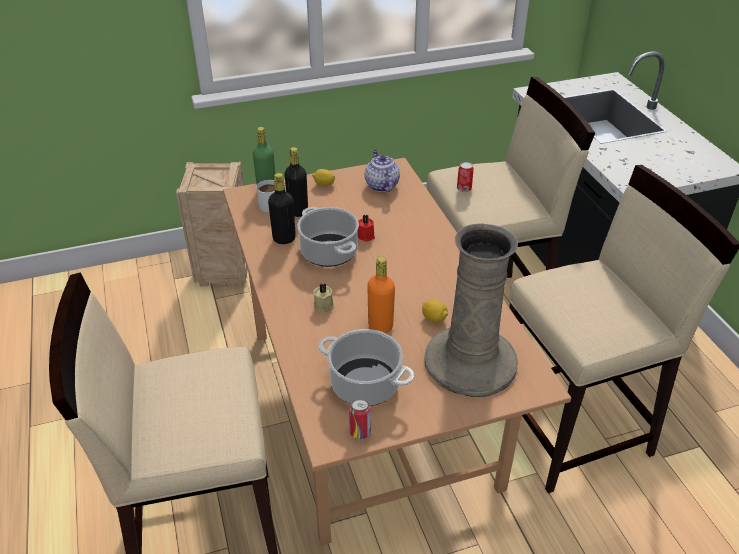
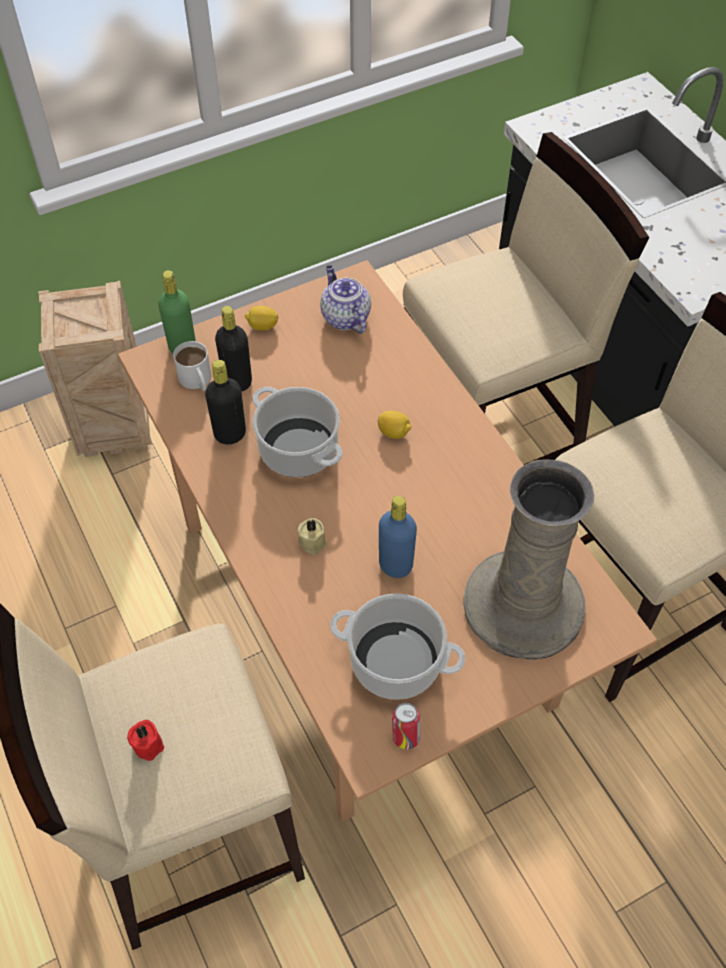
camera: 10 degrees left, 15 degrees up
(366, 235) = (343, 412): red candle -> red candle (148, 743)
(380, 326) = (395, 565): orange bottle -> blue bottle
(434, 318) = (464, 542): lemon -> lemon (394, 432)
(464, 189) = (462, 310): can -> none

